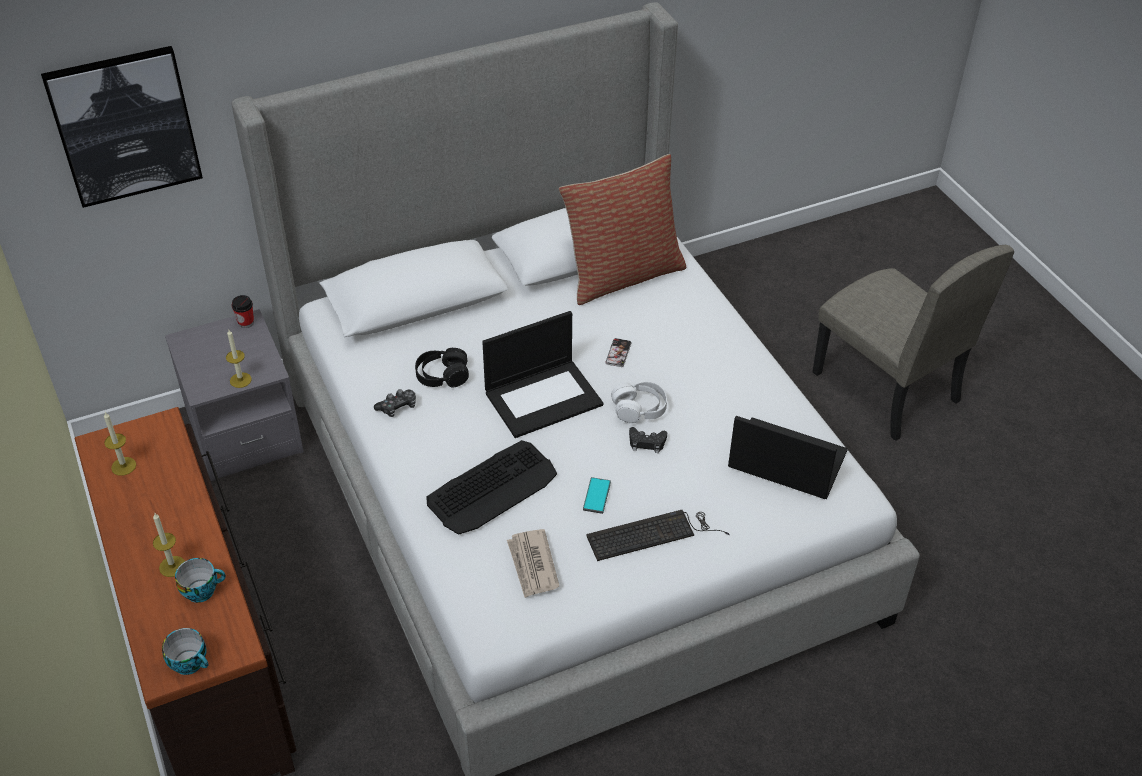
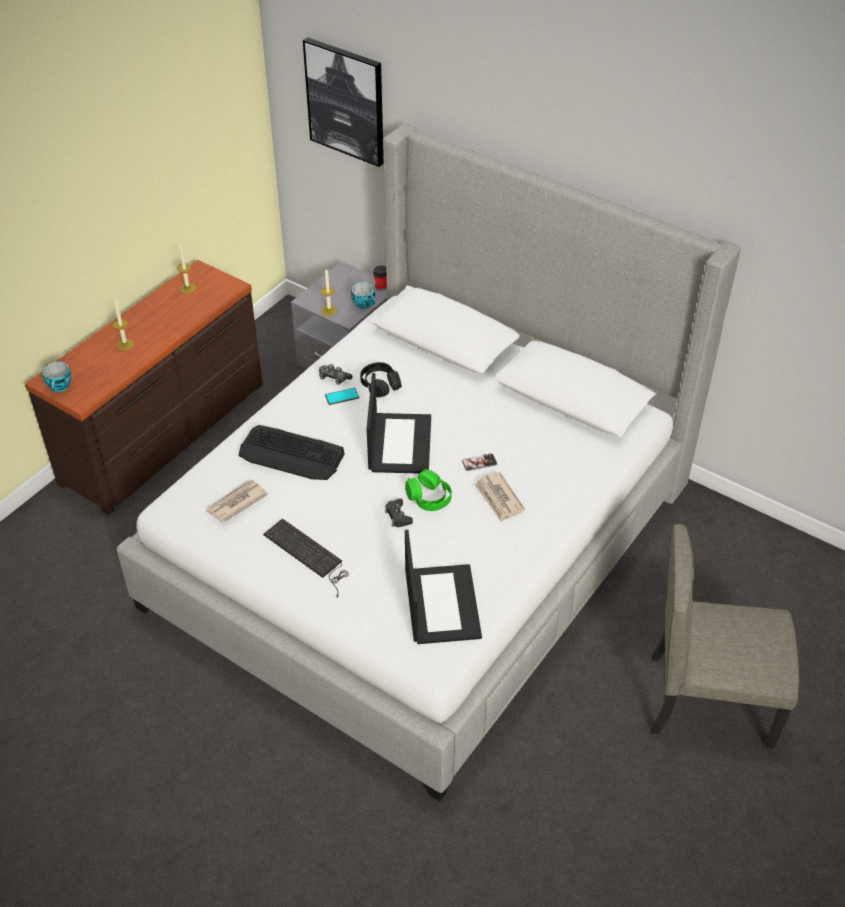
camera: 60 degrees right, 0 degrees up
(202, 590) = (115, 365): cup -> cup (364, 304)
(544, 397) = (399, 443): laptop -> laptop turned 120 degrees counterclockwise
(597, 496) = (324, 510): phone -> phone (342, 397)
(622, 274) = (569, 430): pillow -> none
(639, 409) = (429, 497): white headphones -> green headphones
(677, 361) = (498, 498): none -> newspaper
(885, 387) = (710, 699): beige chair -> beige chair turned 75 degrees clockwise

